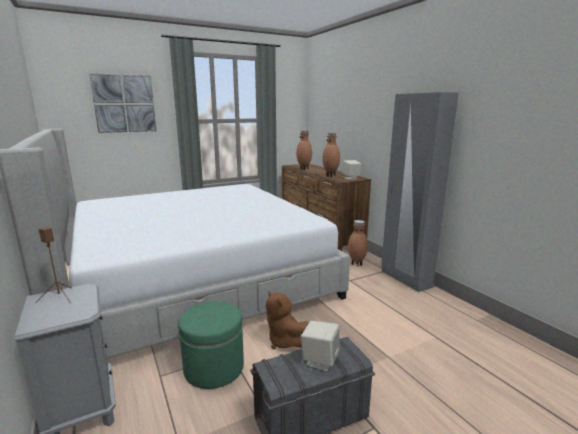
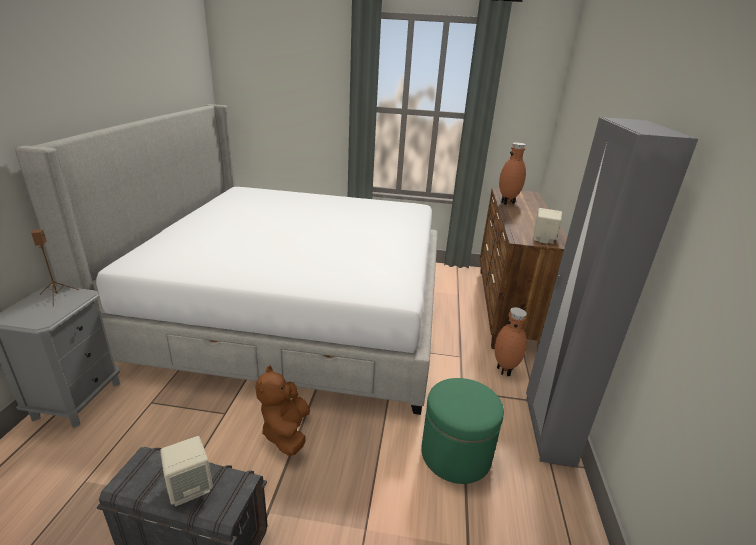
camera: 35 degrees right, 10 degrees up
(124, 103) = (296, 80): picture -> none
(214, 368) = (194, 421): green ottoman -> green ottoman (455, 454)
(331, 176) = (521, 226): brown vase -> none

